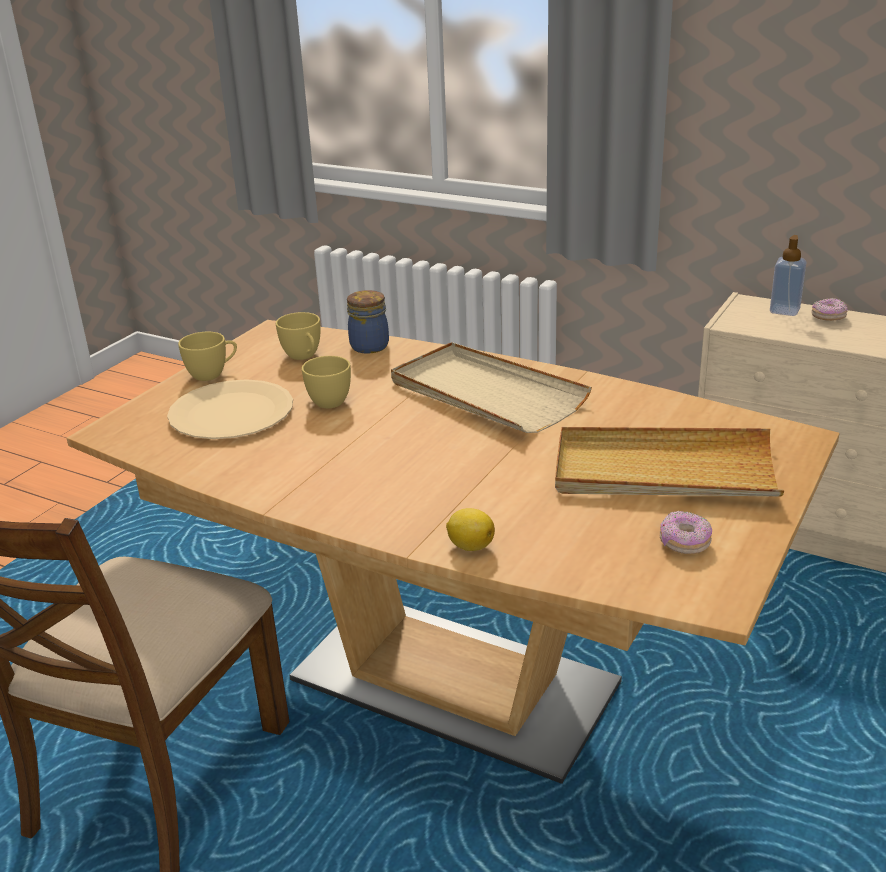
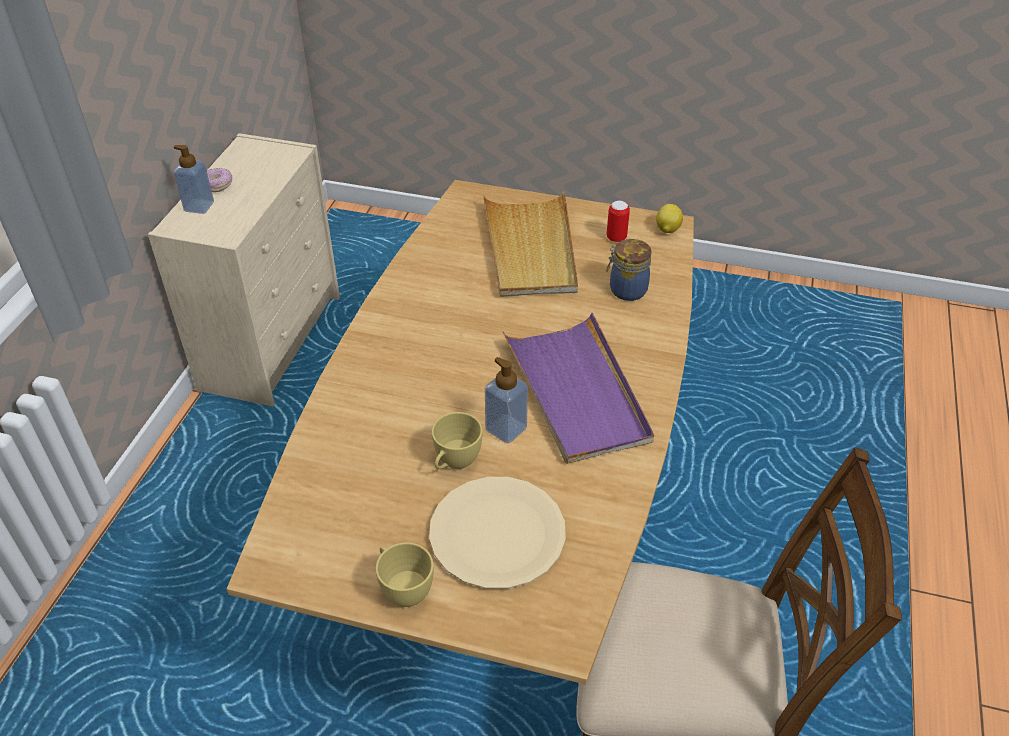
camera: 105 degrees left, 15 degrees up
(304, 356) = (348, 511): yellow cup -> none
(351, 427) = (506, 429): none -> soap dispenser
(371, 345) = (315, 458): jar -> jar (626, 290)
(381, 471) = (577, 392): none -> purple tray
(470, 546) = (659, 326): lemon -> lemon (667, 229)
(485, 394) = (423, 352): beige tray -> none
(684, 543) = (616, 238): donut -> can

